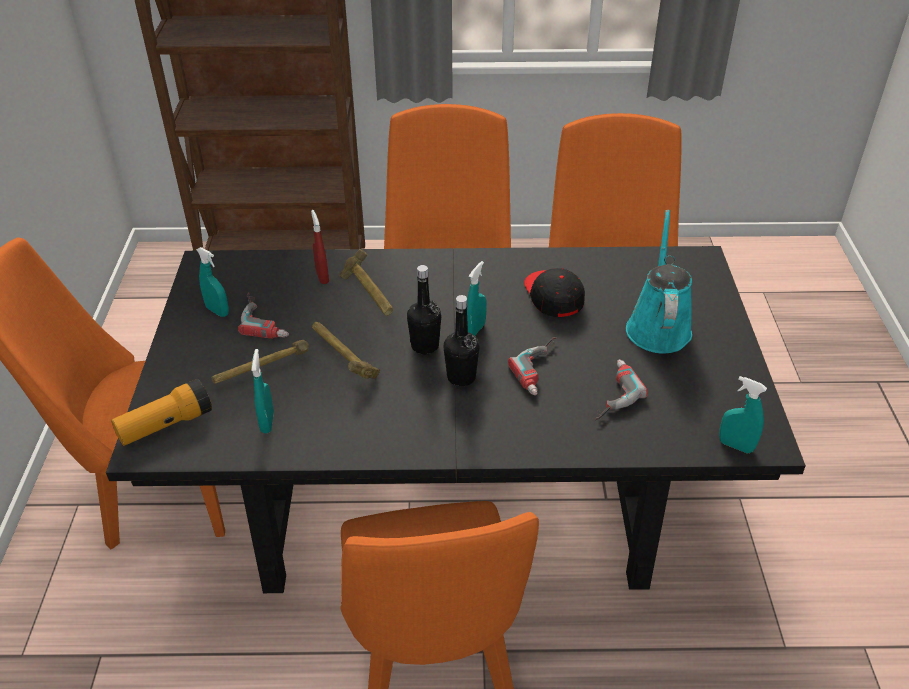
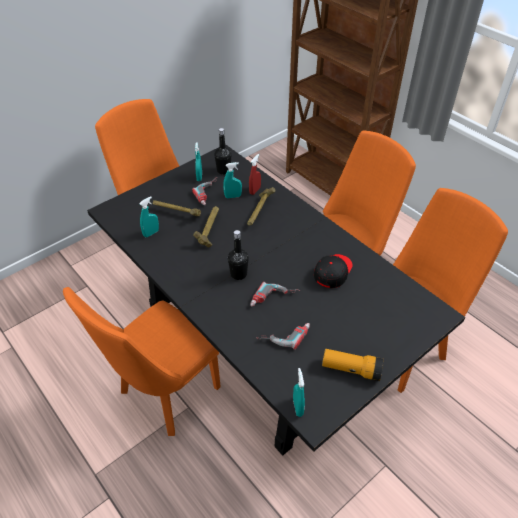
camera: 50 degrees right, 5 degrees up
(166, 425) = (123, 208): flashlight -> flashlight (351, 369)
(425, 346) = (246, 250): black bottle -> black bottle (223, 170)
(475, 330) = (275, 259): turquoise spray bottle -> turquoise spray bottle (233, 196)
(658, 326) = (358, 326): turquoise watering can -> none

